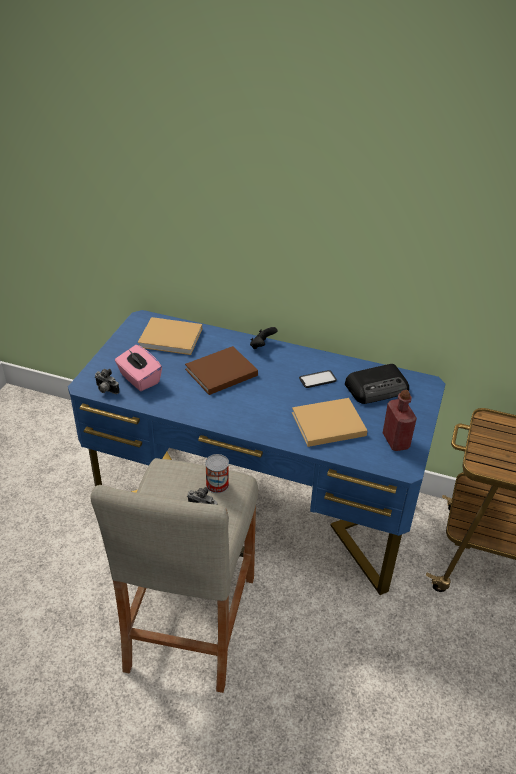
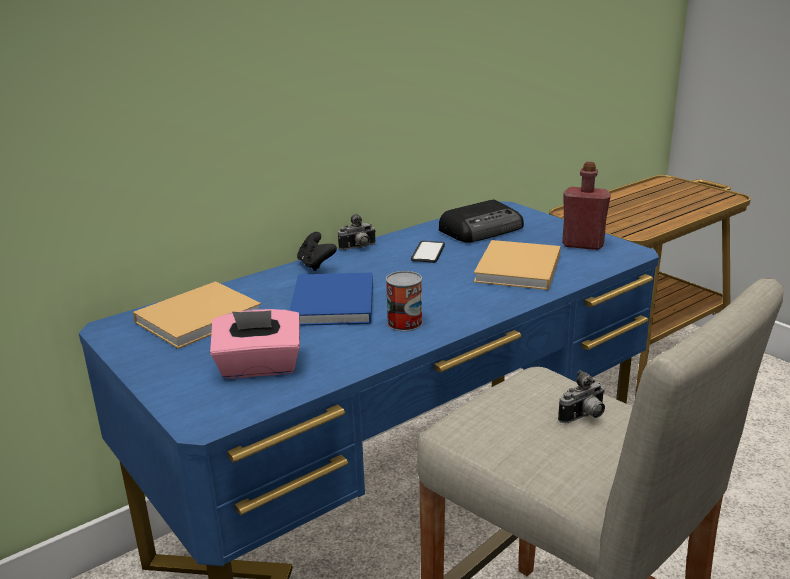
camera: 55 degrees left, 15 degrees down
(106, 390) = (245, 404): camera -> camera (358, 248)
(217, 484) = (539, 389): can -> can (404, 323)
(219, 373) = (333, 304): brown book -> blue book
(378, 388) = (482, 229): radio -> radio turned 45 degrees clockwise

